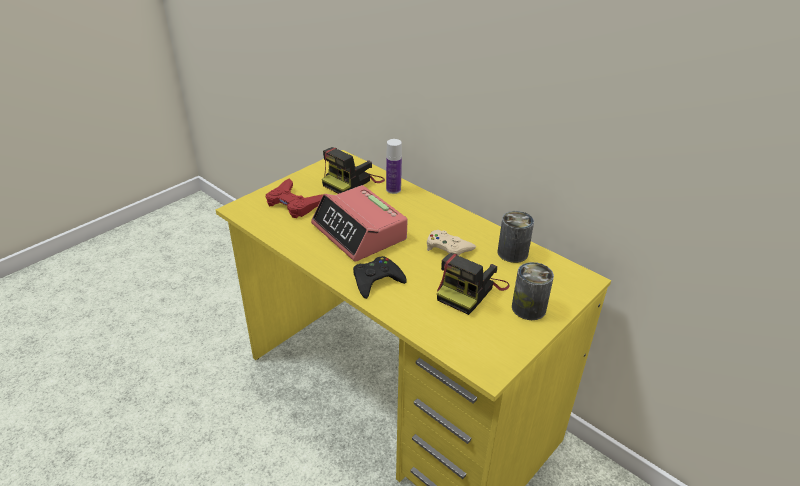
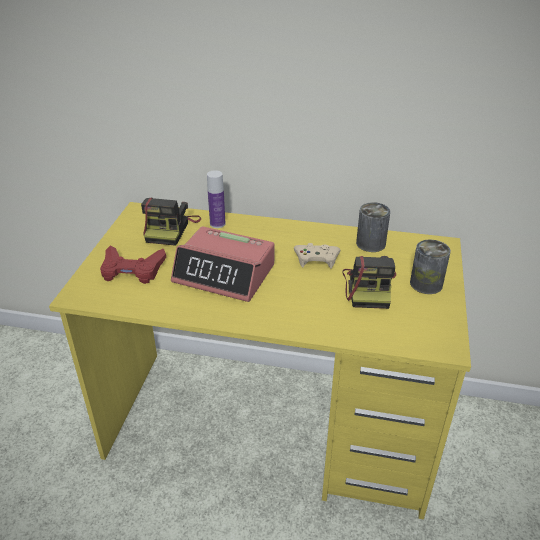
camera: 30 degrees left, 0 degrees up
(377, 281) = (284, 311): black game controller -> none

